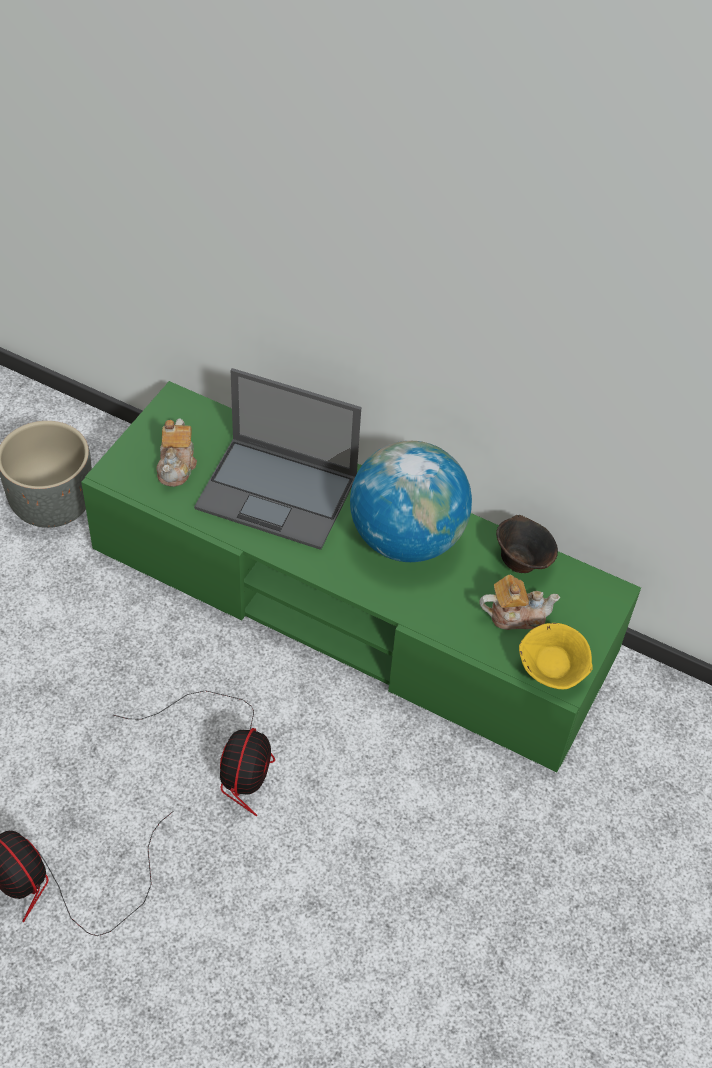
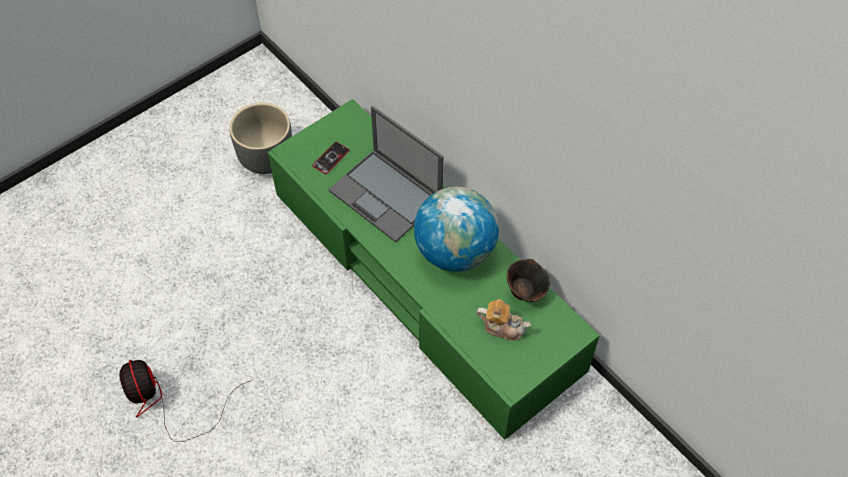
camera: 25 degrees right, 5 degrees up
(177, 466) = (331, 158): teapot -> phone
(228, 758) = (300, 357): fan -> none
(552, 672) = (508, 373): yellow bowl -> none

